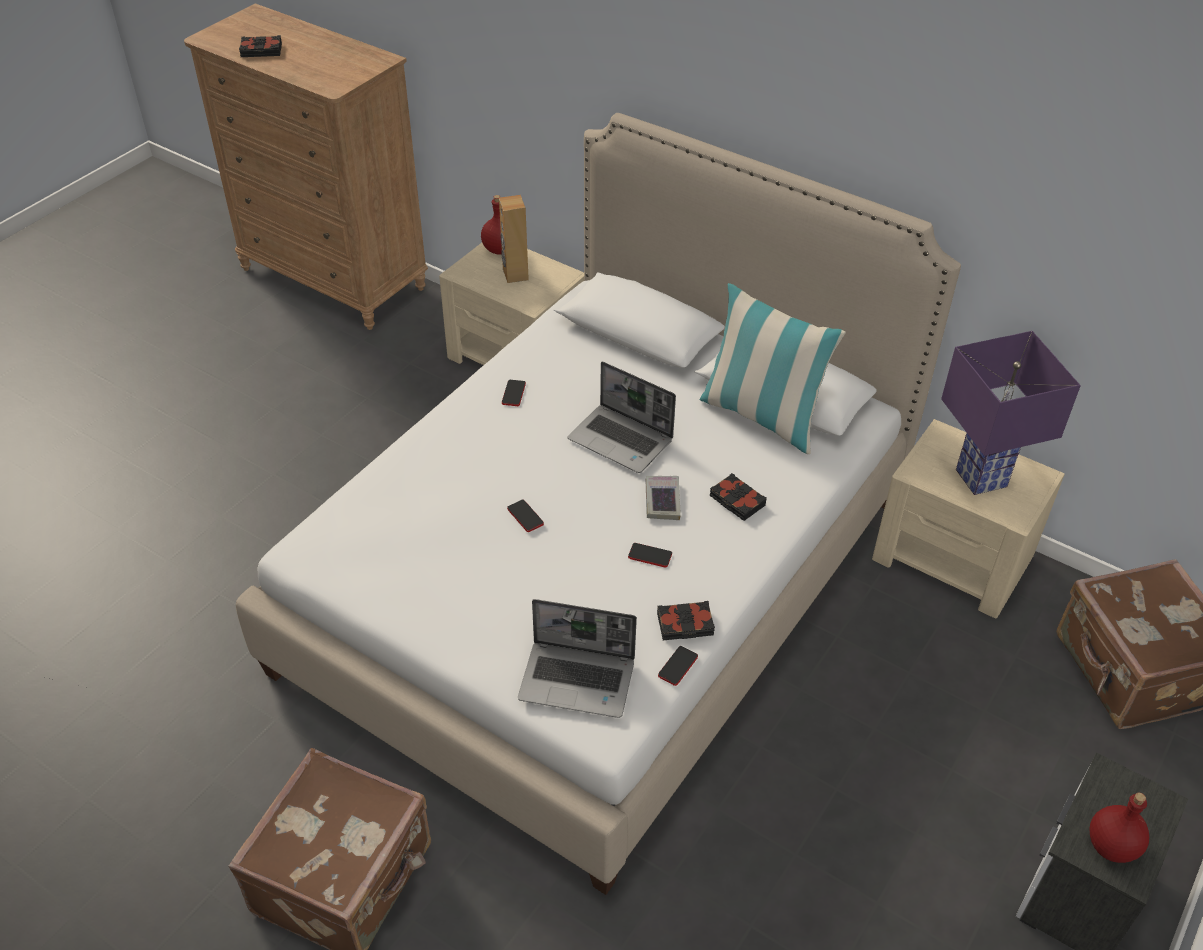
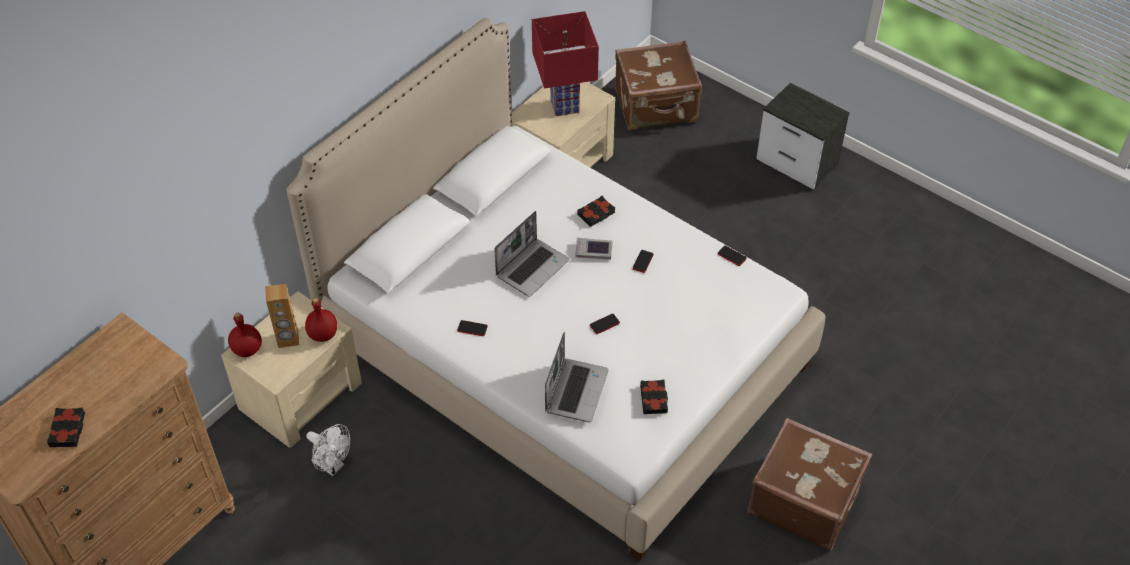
camera: 85 degrees left, 5 degrees up
(423, 391) = (332, 465): none -> white fan
(578, 680) = (743, 303): laptop -> laptop (576, 390)
(685, 625) = (700, 249): black book -> black book (654, 399)
(761, 416) = (515, 192): pillow -> none
(979, 477) = (564, 107): purple table lamp -> red table lamp
(1110, 846) = (819, 116): red bottle -> red bottle (323, 335)

